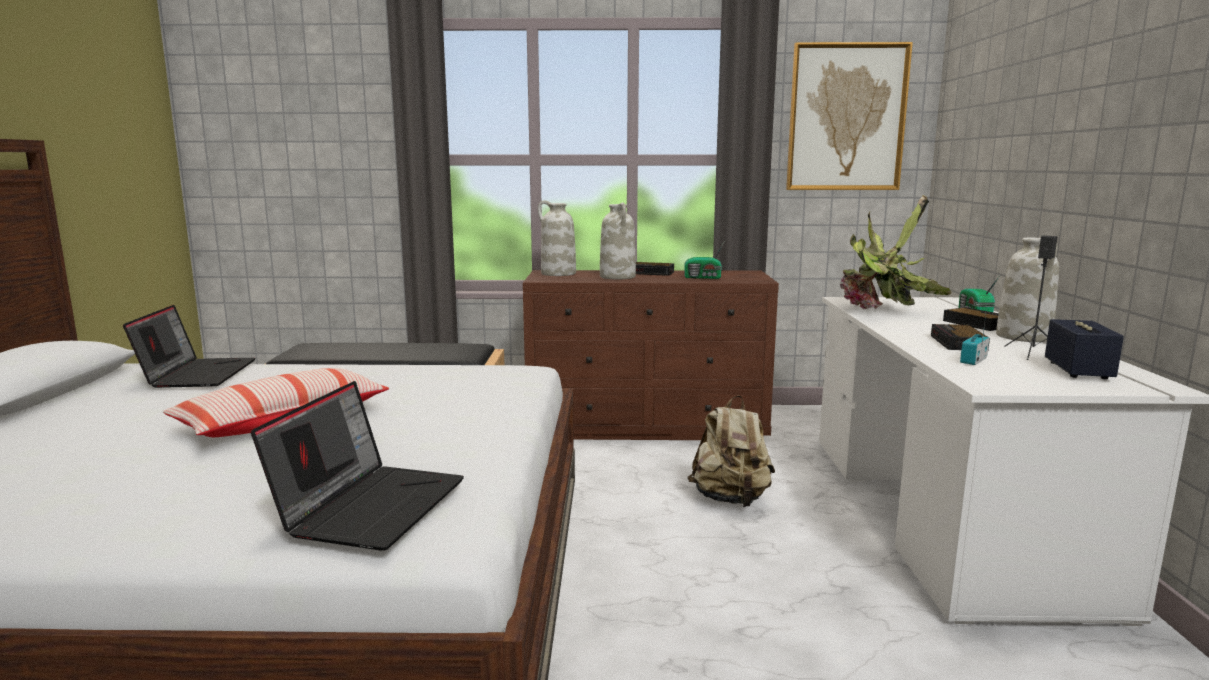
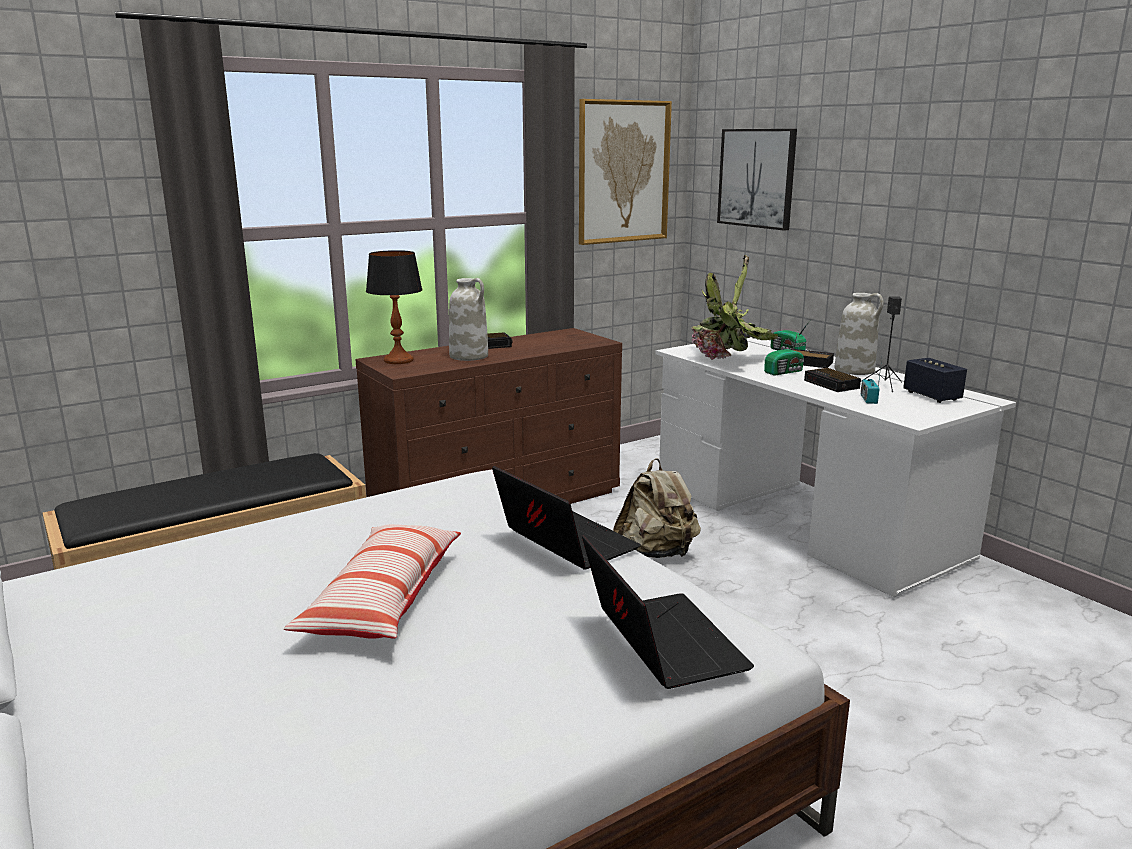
camera: 35 degrees left, 5 degrees up
(197, 374) = (128, 578): laptop -> laptop (563, 542)
(557, 273) = (398, 360): white vase -> table lamp
(703, 277) = (548, 345): radio -> radio (785, 372)
(985, 116) = (757, 178): none -> picture

